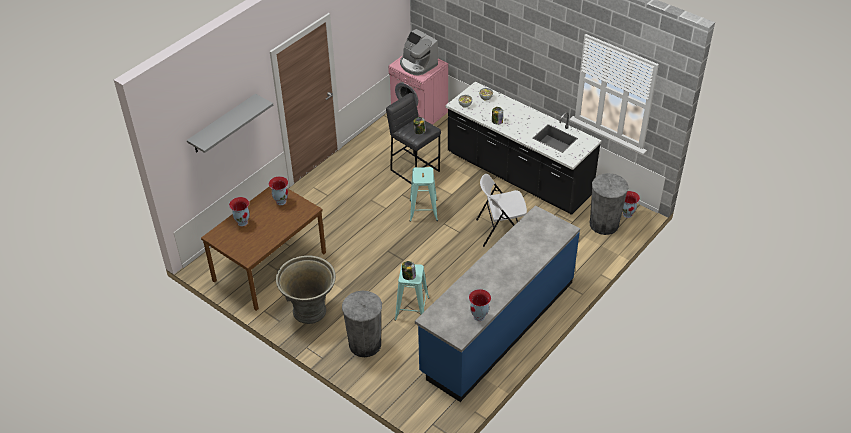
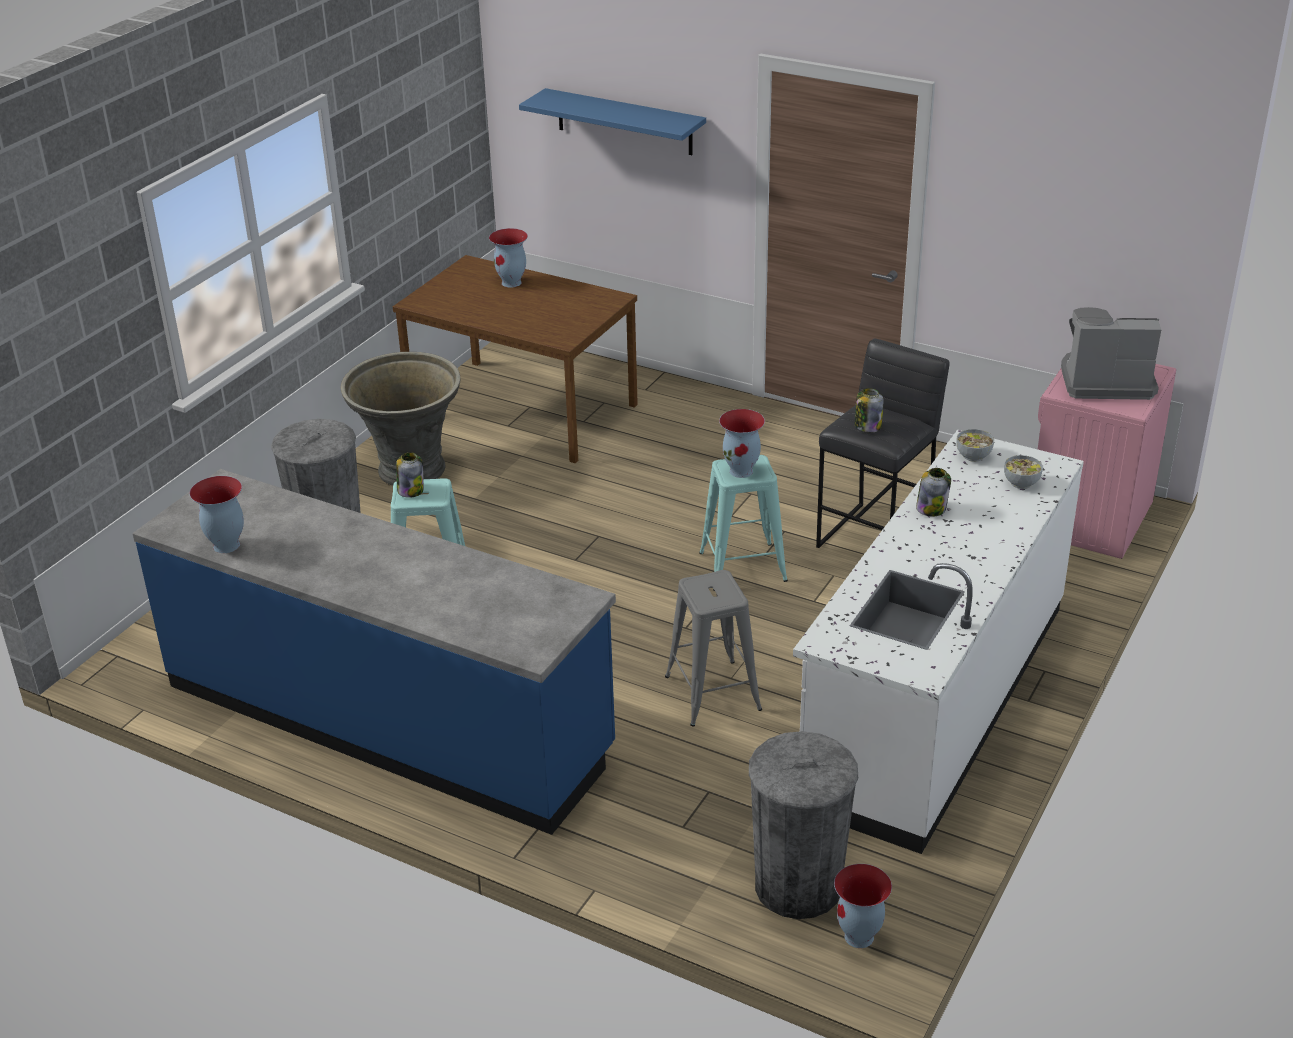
camera: 80 degrees right, 10 degrees down
(223, 124) = (624, 122): grey shelf -> blue shelf
(281, 201) = (579, 308): vase -> vase (742, 471)
(417, 64) = (1105, 381): coffee machine -> coffee machine turned 60 degrees clockwise
(501, 230) = (712, 693): white chair -> grey stool
(518, 175) = (934, 701): black counter -> white counter

